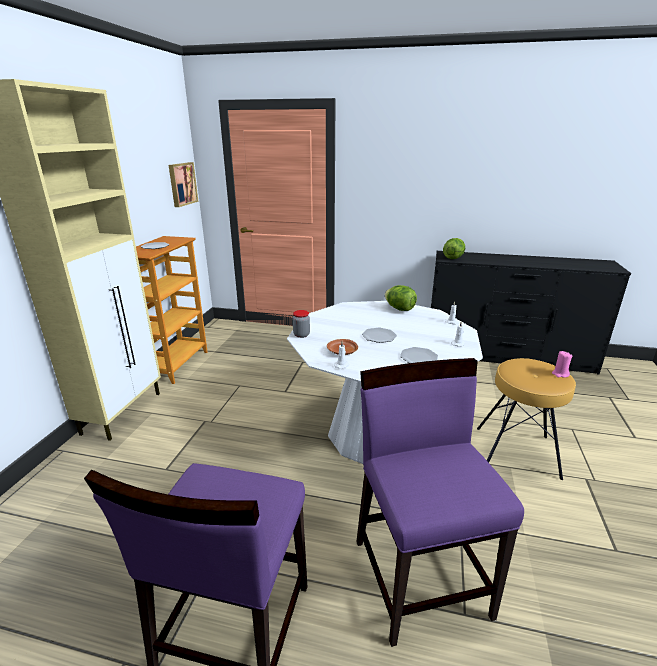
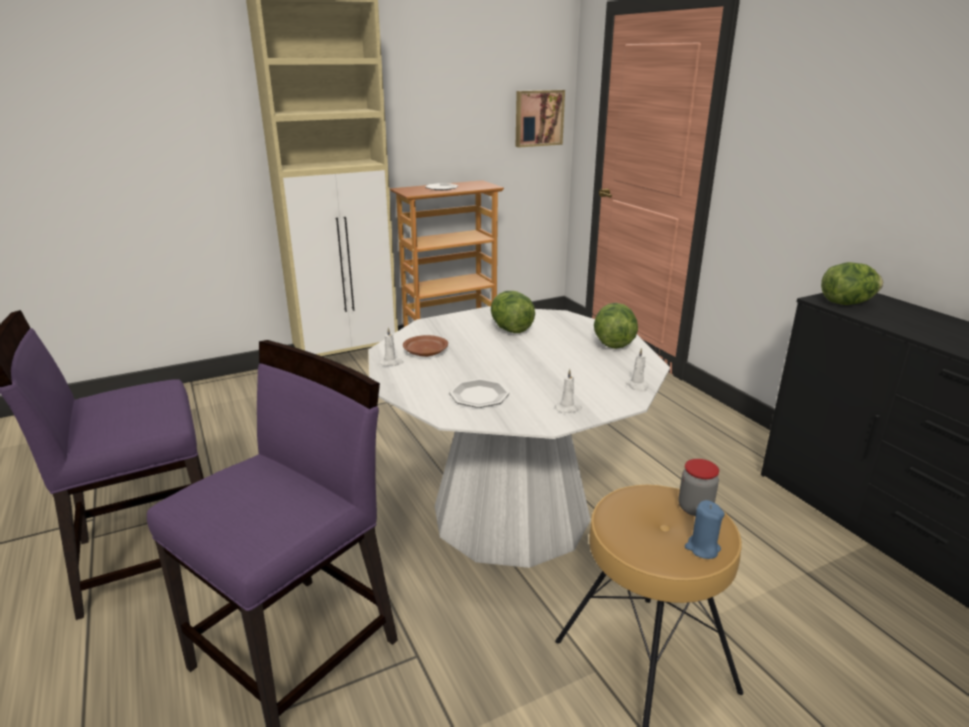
camera: 50 degrees right, 0 degrees up
(301, 335) = (435, 322): jar -> jar (695, 508)
(345, 321) = (510, 329): none -> lettuce
(379, 336) = (501, 358): plate -> none
(560, 374) = (702, 548): pink candle -> blue candle

